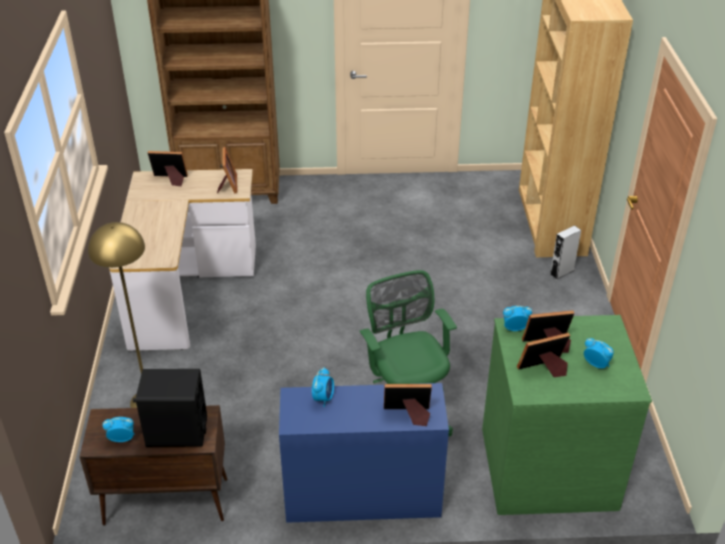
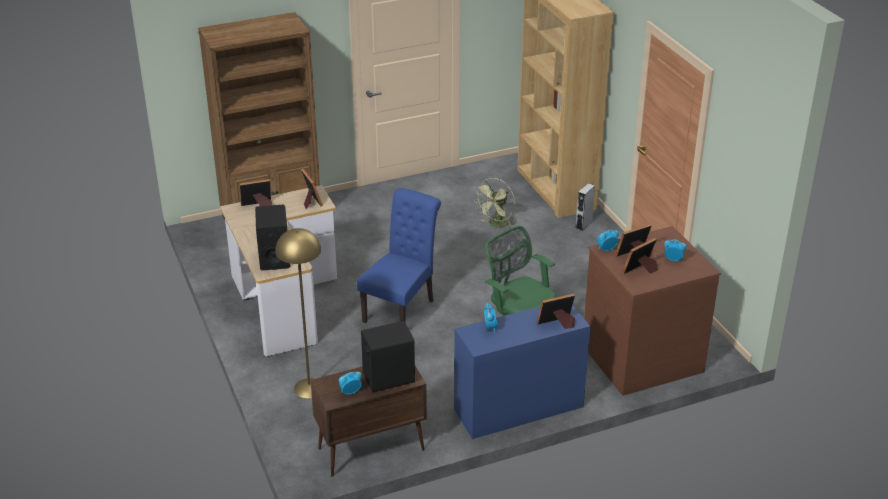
camera: 20 degrees left, 5 degrees down
(145, 244) = (274, 257): none -> black speaker
(302, 328) = (402, 309): none -> blue chair
(461, 251) = (496, 225): none -> green fan
(547, 466) = (641, 357): green dresser -> brown dresser

